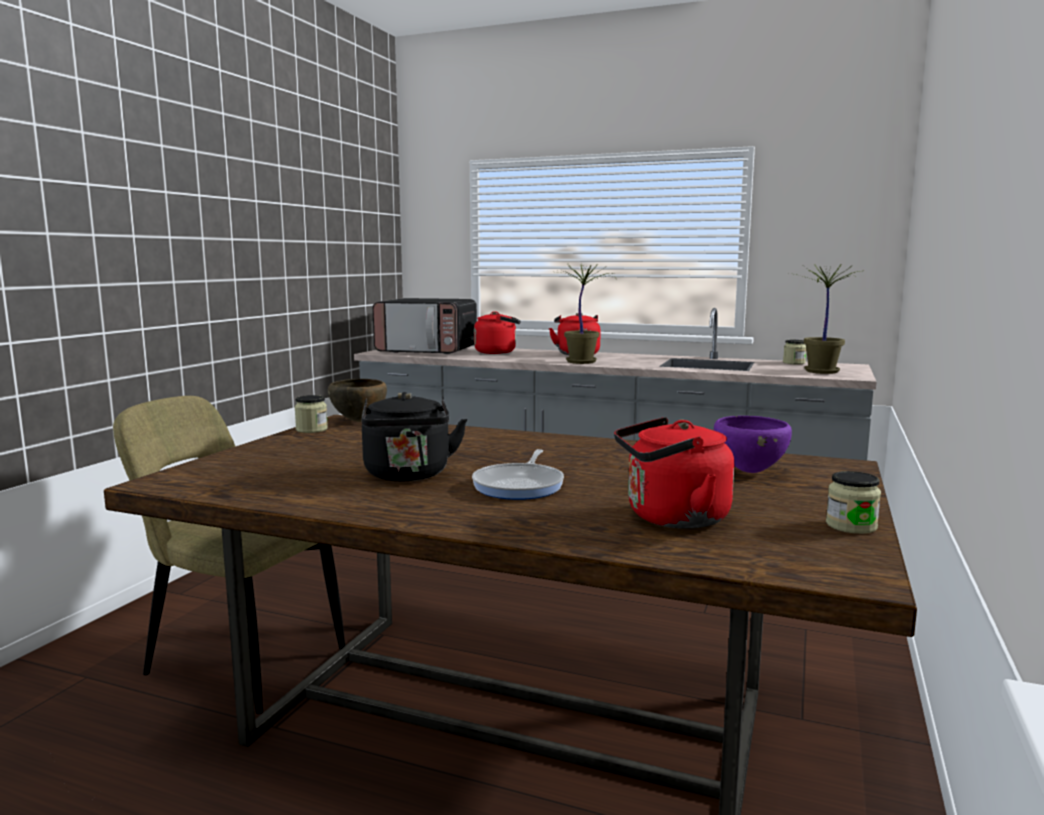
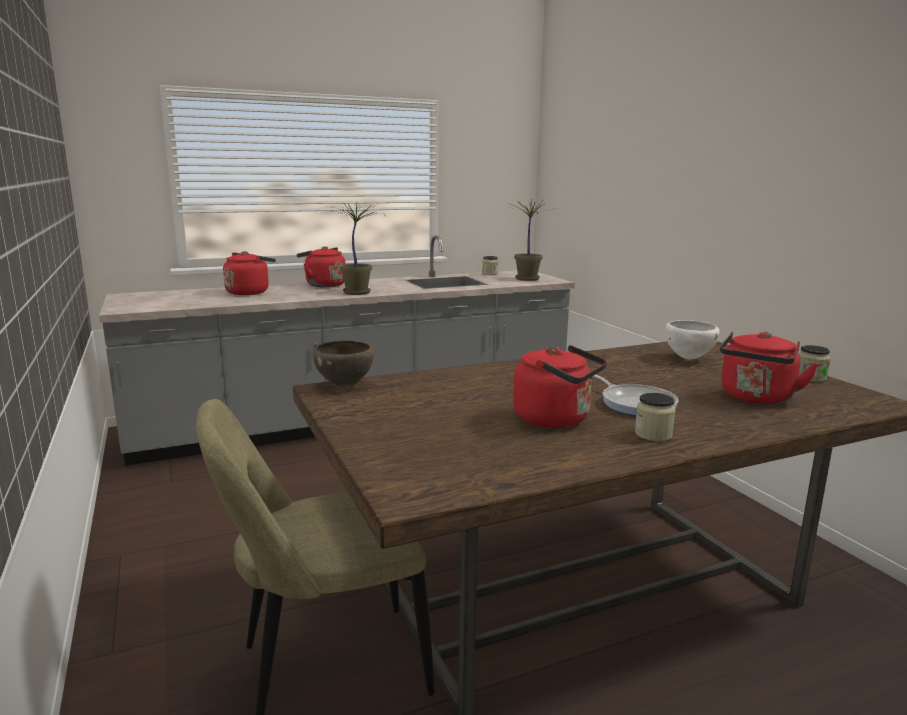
camera: 45 degrees left, 5 degrees up
(311, 429) = (336, 405): jar -> jar (653, 434)
(408, 475) = (556, 420): black kettle -> red kettle
(428, 351) = (172, 300): microwave -> none
(749, 471) = (688, 358): purple bowl -> white bowl

